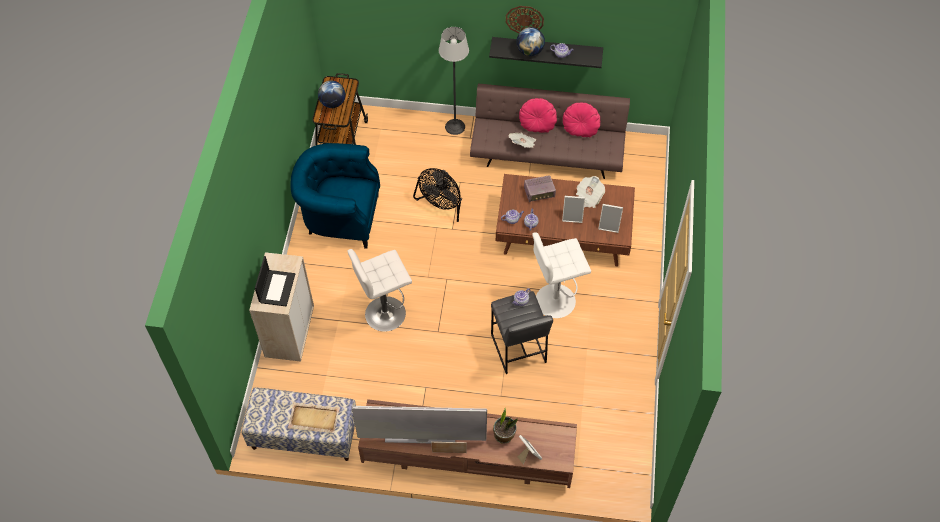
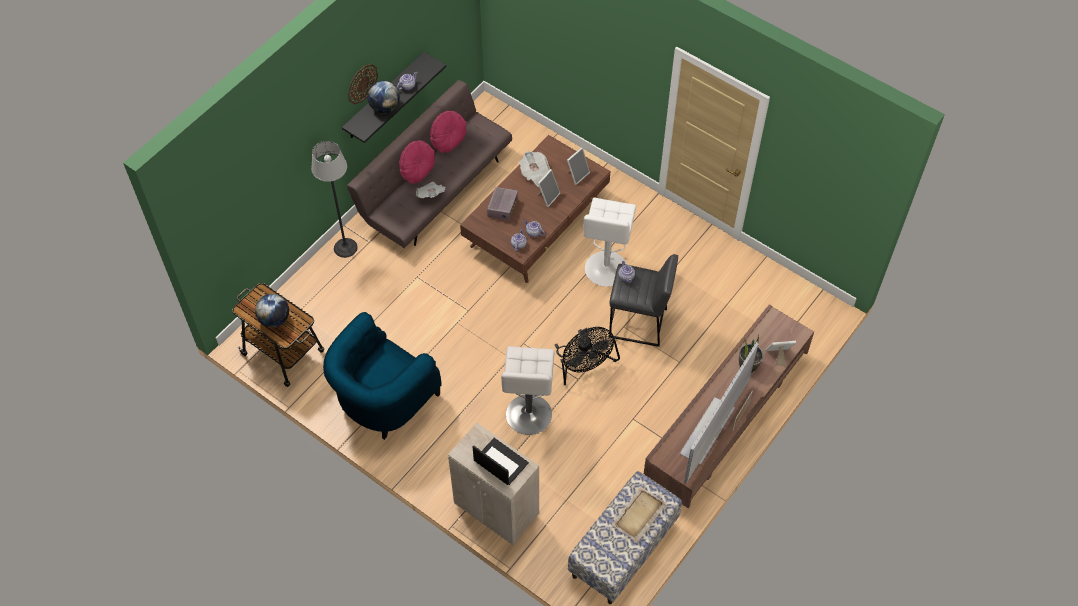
camera: 60 degrees left, 0 degrees up
(441, 202) = (430, 304): black fan -> black fan (582, 364)

